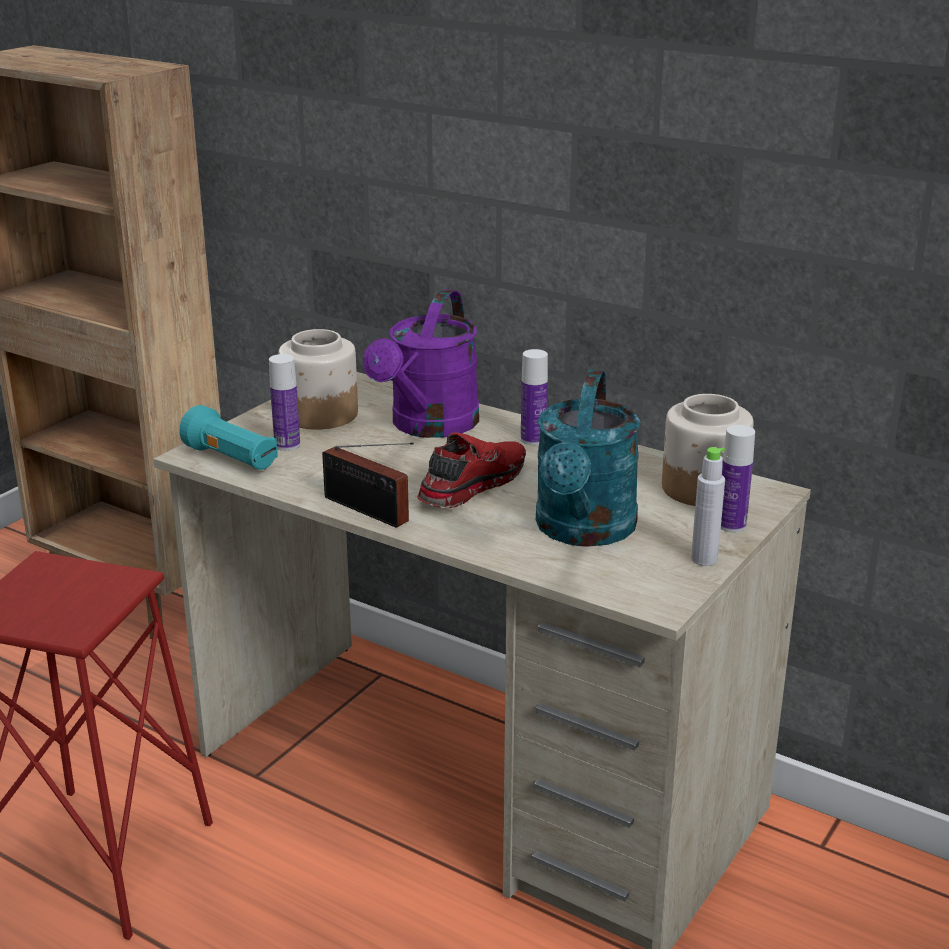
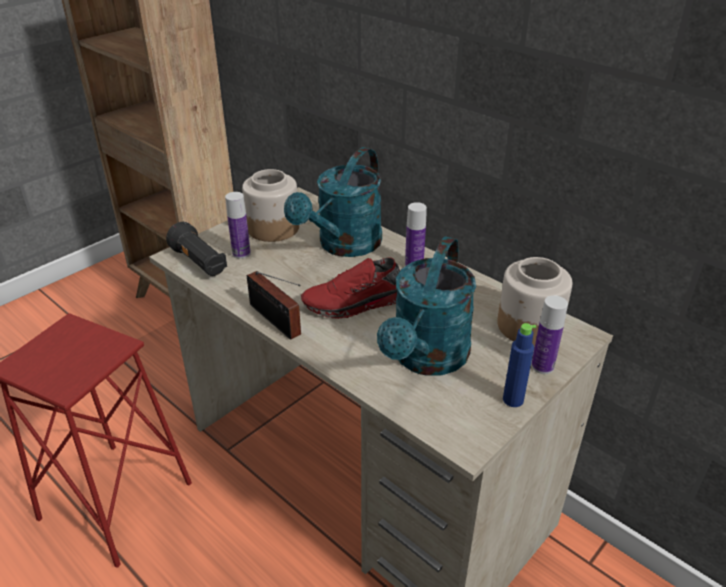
camera: 10 degrees right, 10 degrees up
(231, 460) = (199, 263): turquoise flashlight -> black flashlight
(429, 426) = (344, 246): purple watering can -> turquoise watering can
(470, 485) = (356, 304): red shoe -> red shoe turned 150 degrees counterclockwise
(704, 559) = (513, 400): grey bottle -> blue bottle

